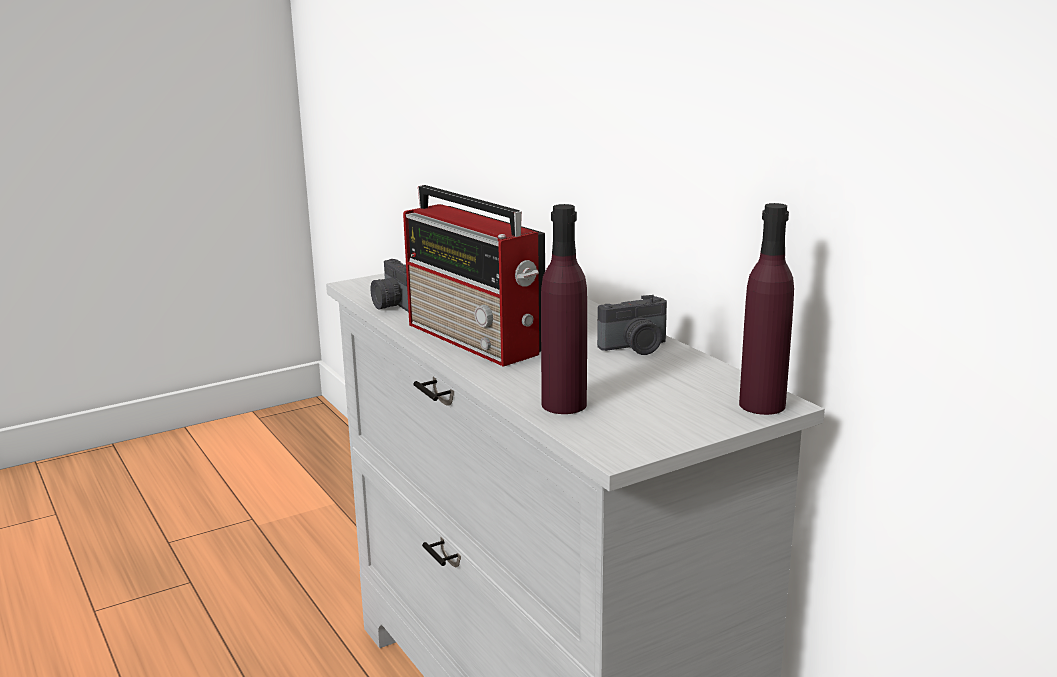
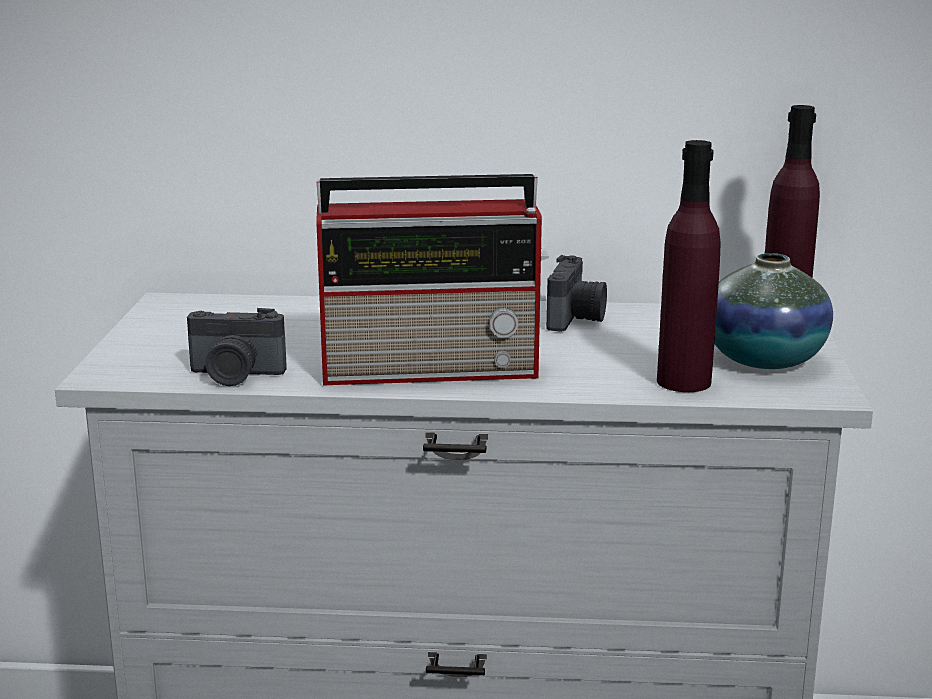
camera: 55 degrees left, 0 degrees up
(655, 418) = (764, 359): none -> vase

